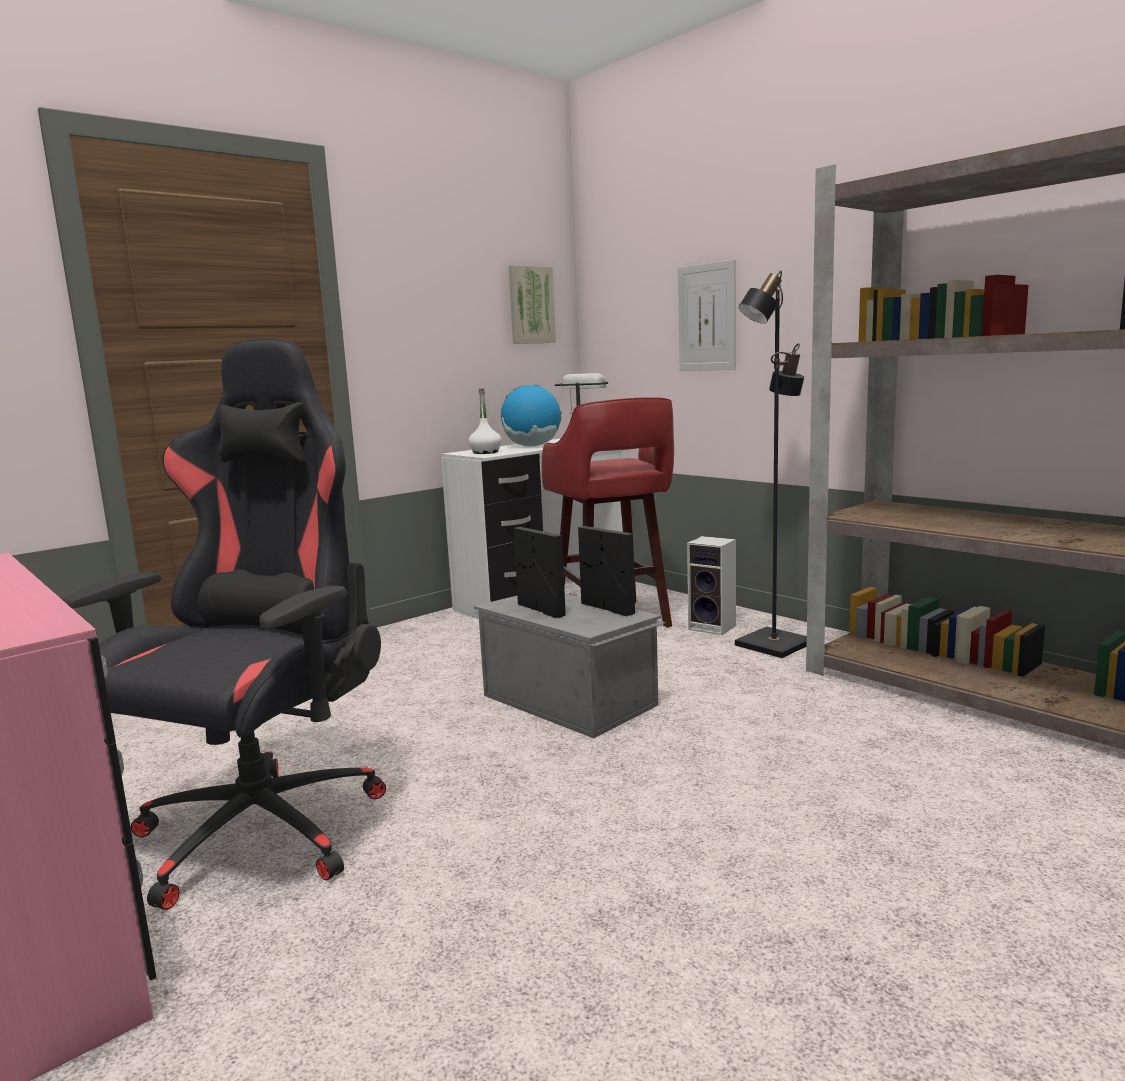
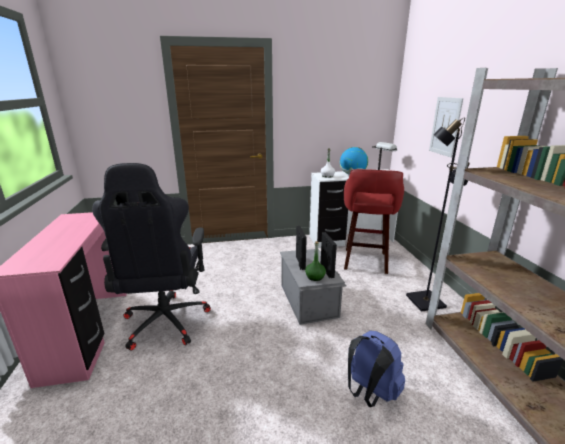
camera: 30 degrees right, 10 degrees up
(259, 834) = (166, 321): black office chair -> black office chair turned 120 degrees clockwise
(530, 305) = (369, 106): picture -> none
(599, 619) = (315, 277): none -> green bottle
(714, 627) = (406, 281): speaker -> none
(826, 781) = (370, 393): none -> blue backpack

